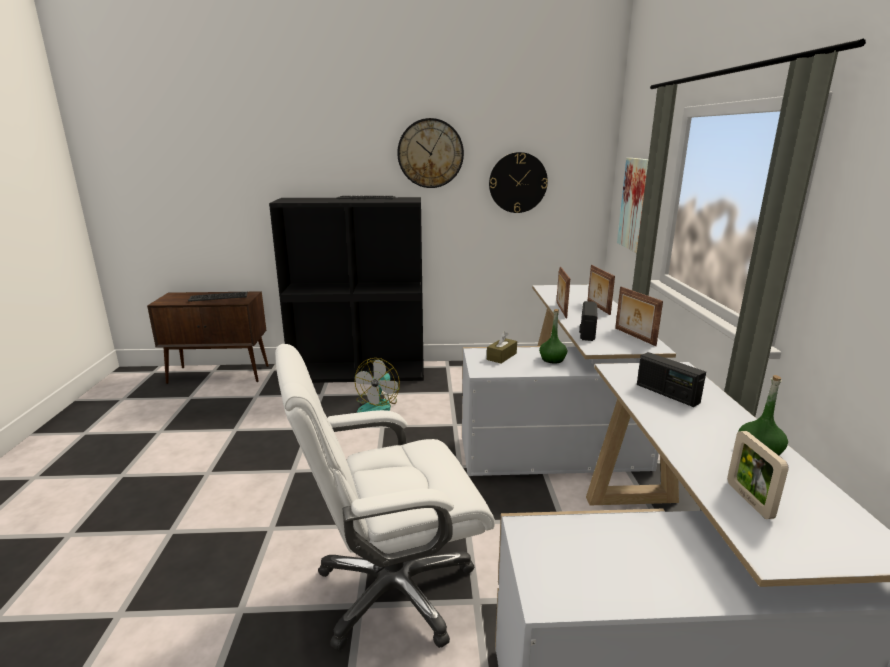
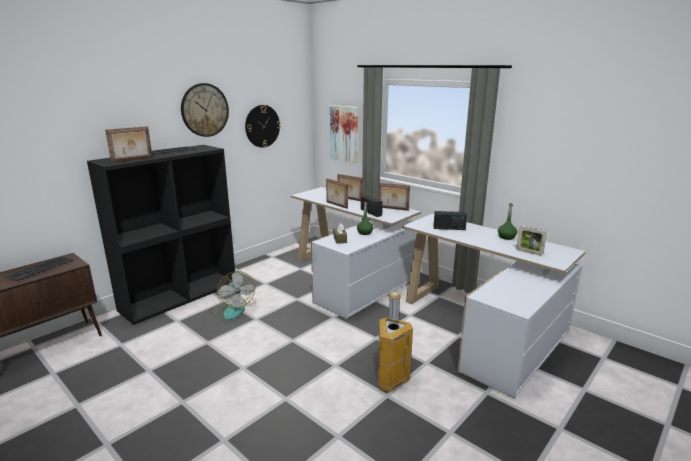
camera: 45 degrees left, 0 degrees up
(308, 201) = (132, 160): none -> picture frame
(393, 590) = (390, 381): white office chair -> trash can

